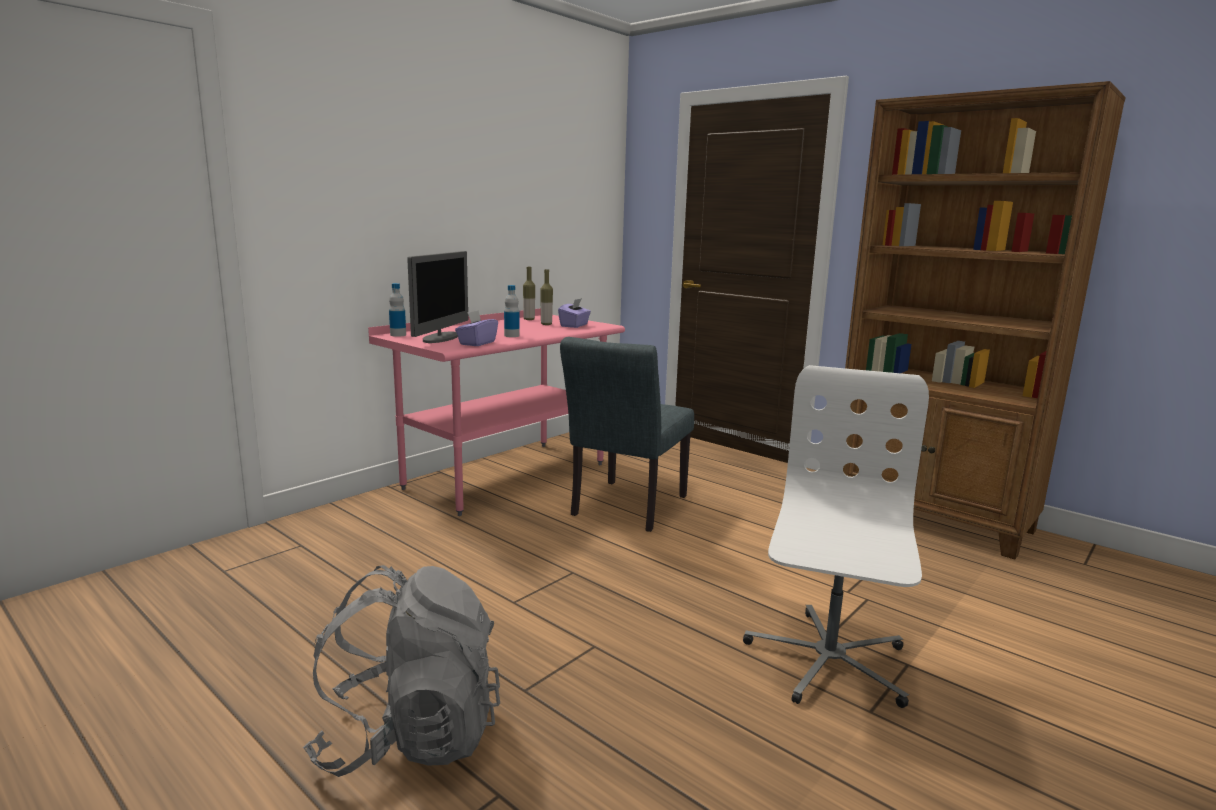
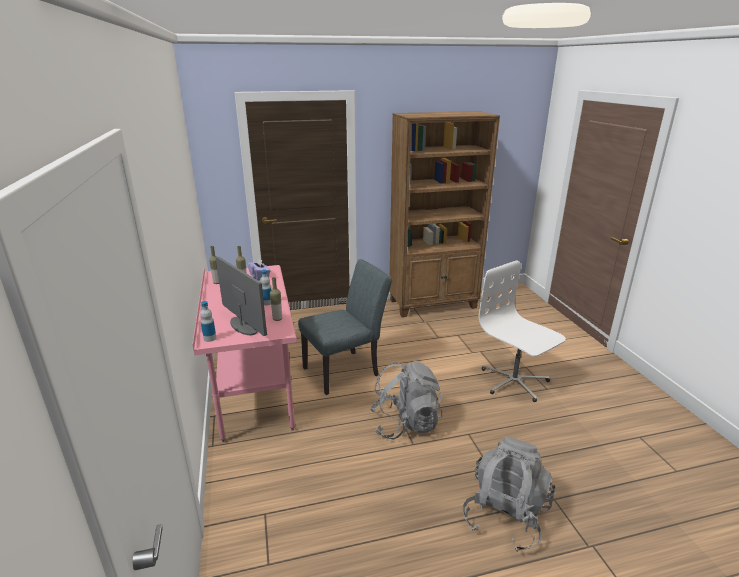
camera: 55 degrees left, 10 degrees up
(477, 343) = (277, 319): purple tissue box -> bottle
(556, 583) = (405, 423): none -> grey backpack
(625, 509) = (346, 370): grey chair -> grey chair turned 90 degrees counterclockwise

